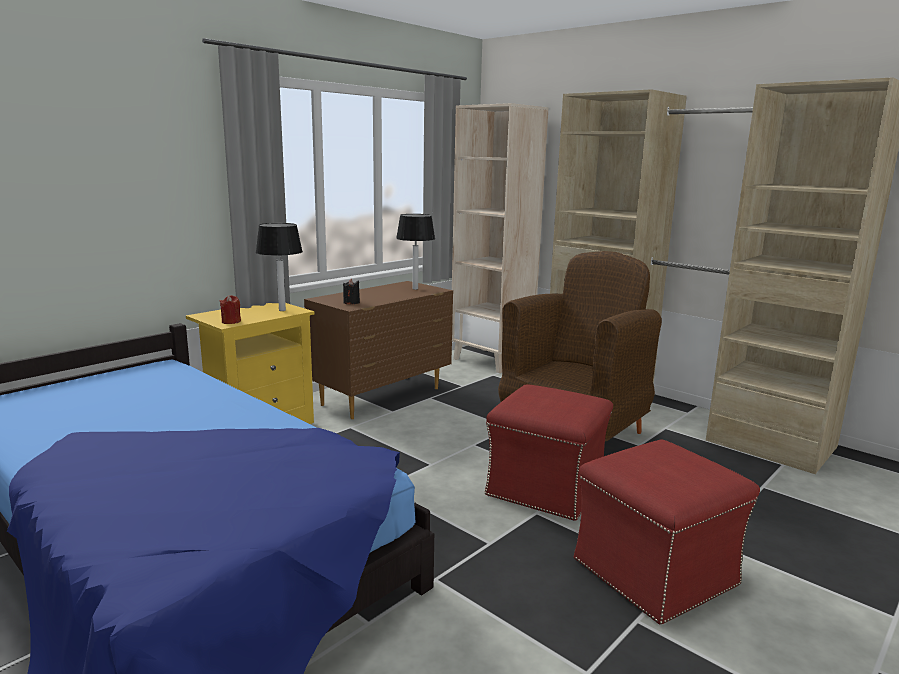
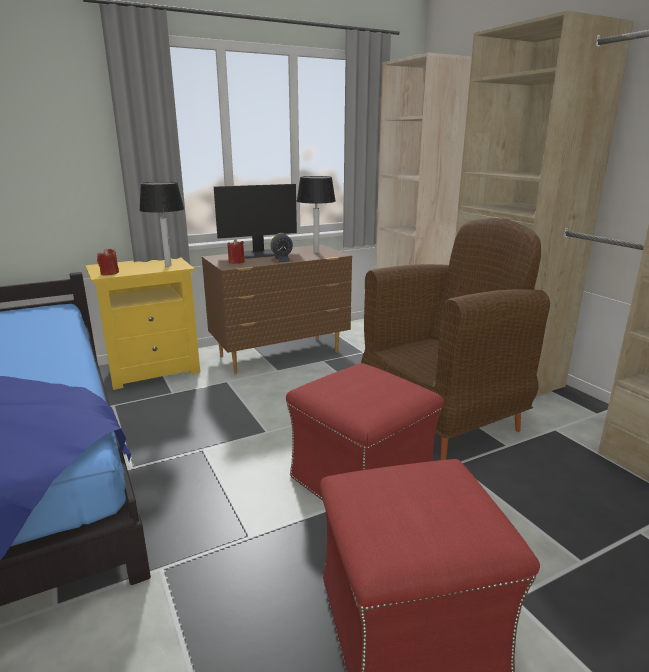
camera: 20 degrees right, 5 degrees up
(351, 303) = (236, 262): black candle -> red candle
(362, 293) = (260, 254): none -> monitor
(393, 298) = (282, 260): none -> alarm clock

